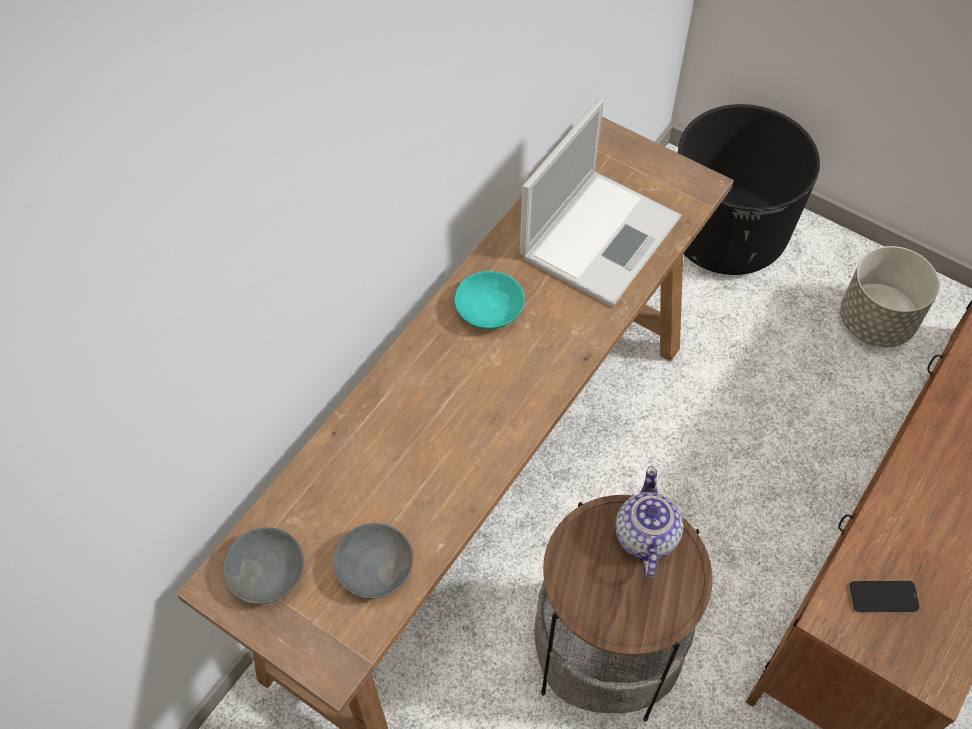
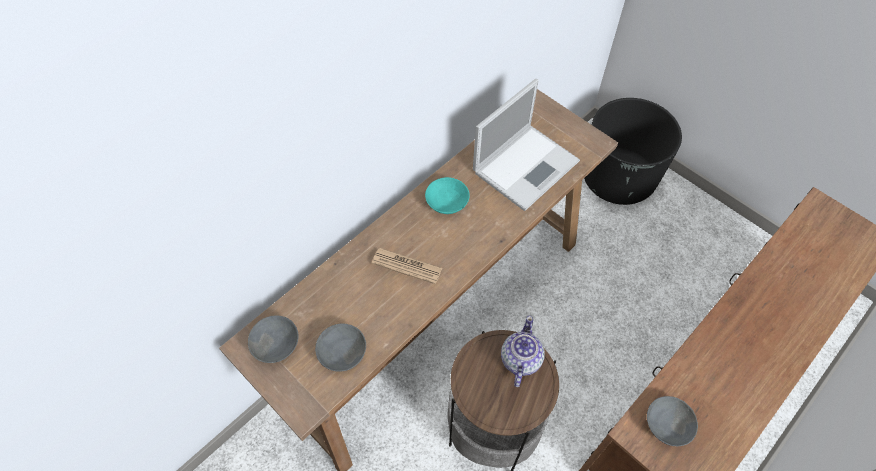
camera: 10 degrees right, 0 degrees up
(448, 419) = (407, 266): none -> newspaper
(876, 321) = (704, 246): grey planter -> none
(883, 597) = (669, 425): phone -> grey bowl

